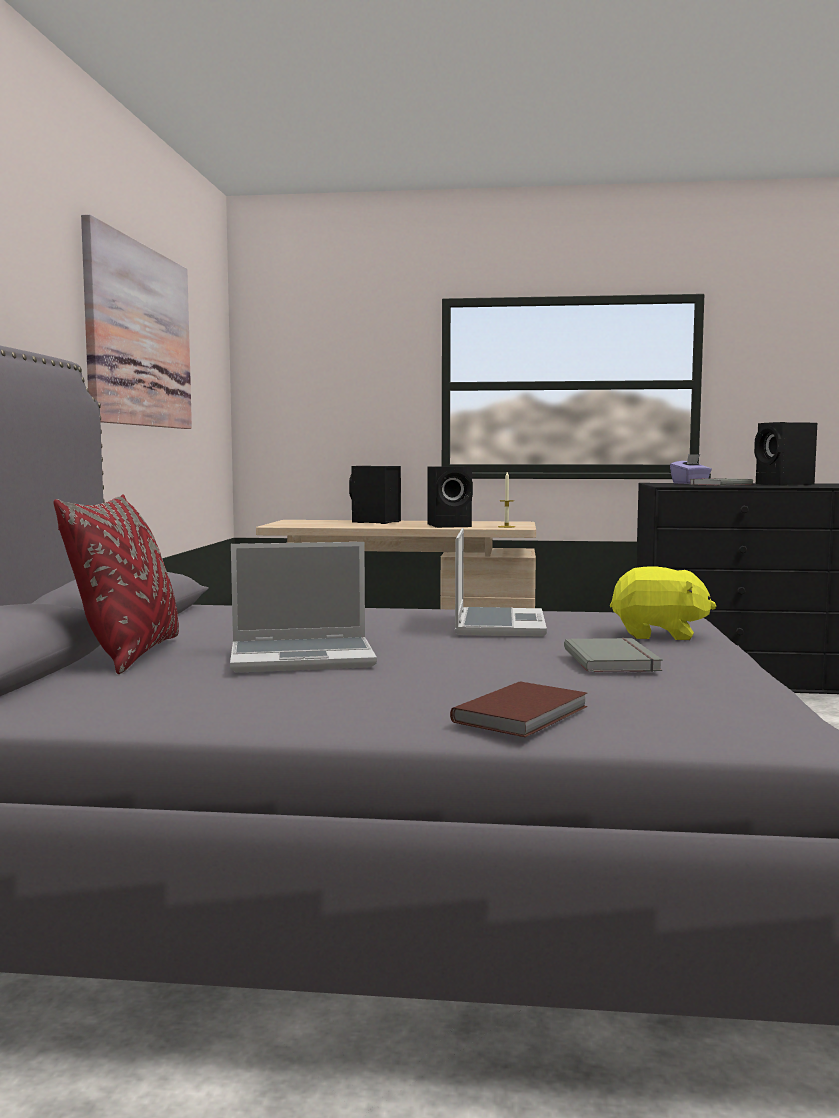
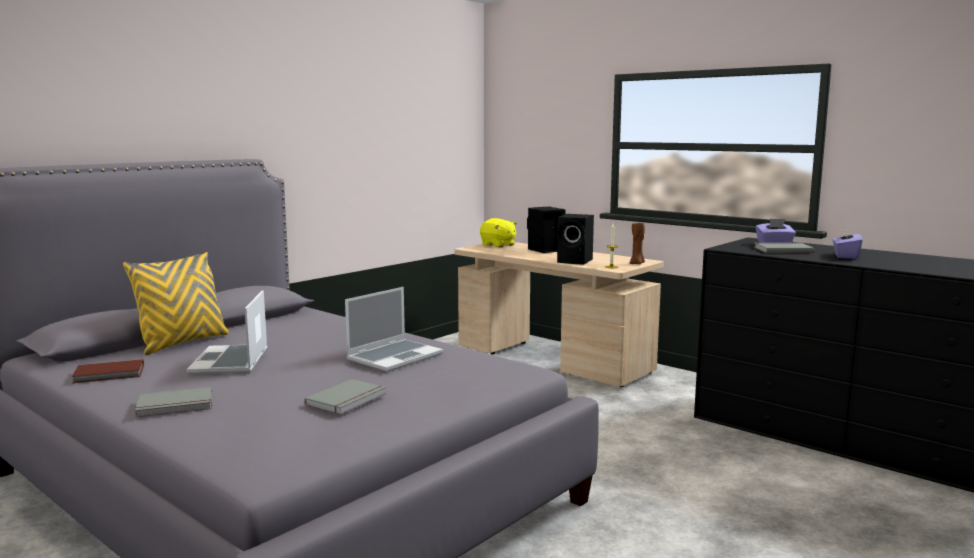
camera: 35 degrees right, 5 degrees up
(129, 655) = (182, 343): red pillow -> yellow pillow
(139, 336) = (356, 126): picture -> none
(304, 658) = (231, 362): laptop -> laptop turned 60 degrees clockwise
(411, 706) = (175, 405): none -> grey book
(519, 524) = (637, 263): none -> brown candle
(524, 714) = (193, 424): brown book -> brown book (110, 374)
(658, 635) = (453, 386): yellow plush toy -> yellow plush toy (498, 245)
(785, 484) = (845, 256): black speaker -> purple tissue box

